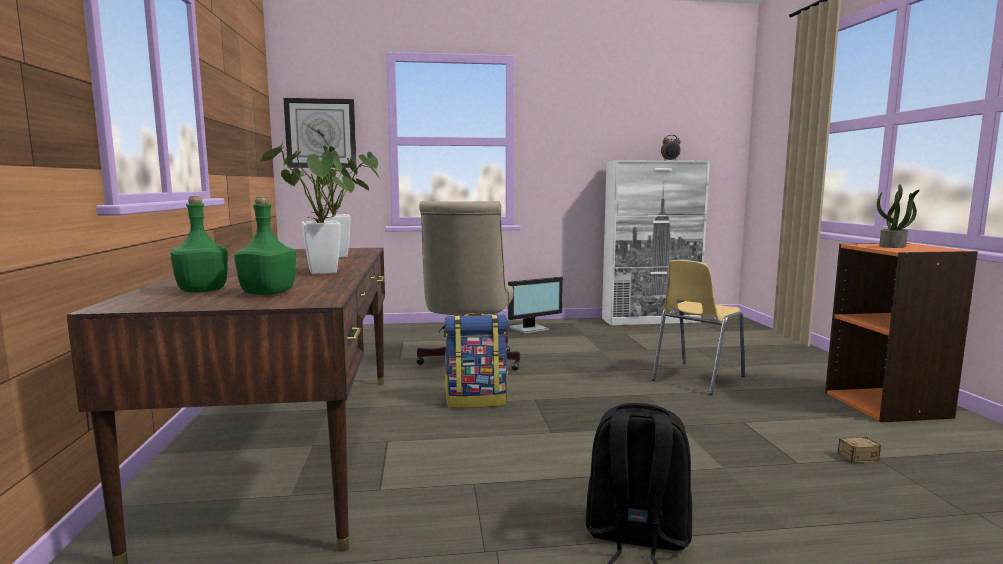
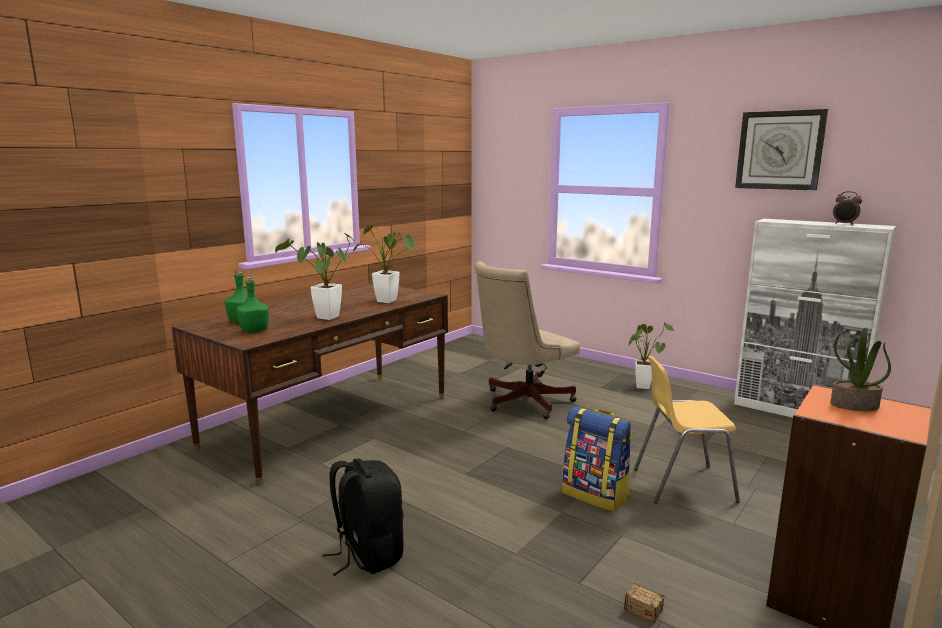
camera: 45 degrees right, 5 degrees up
(321, 133) = (502, 181): wall clock -> wall clock (779, 150)
(476, 400) = (470, 432): backpack -> backpack (596, 495)
(530, 329) = (643, 385): monitor -> potted plant

